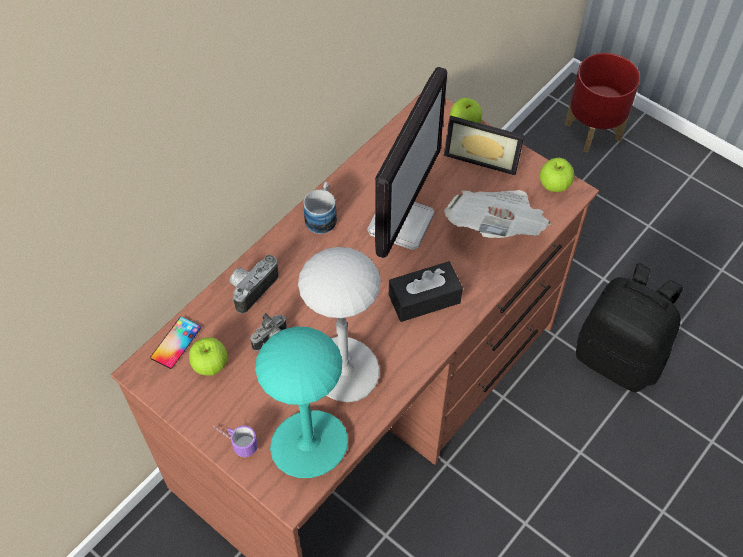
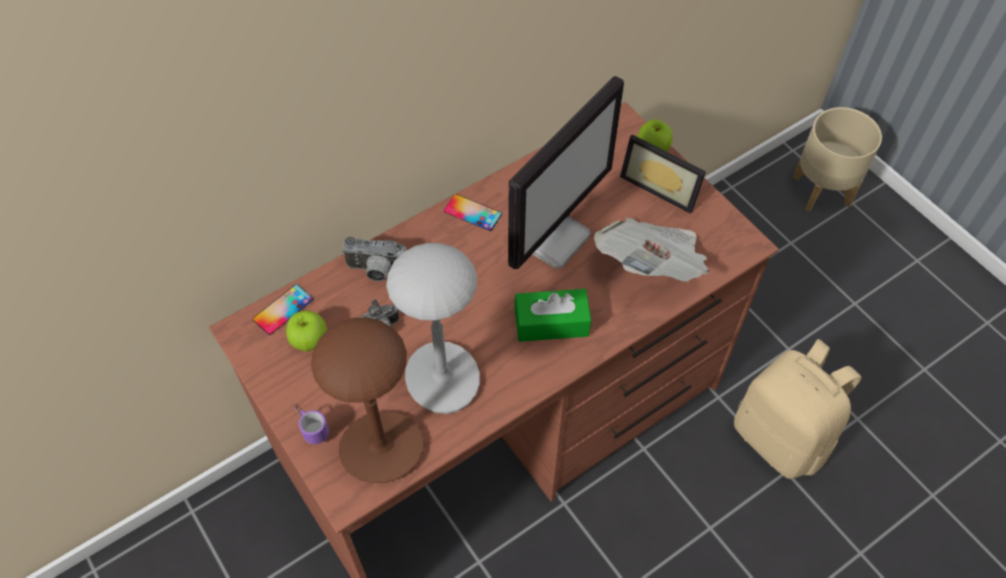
camera: 15 degrees right, 0 degrees up
(251, 288) = (376, 271): camera -> camera turned 135 degrees counterclockwise
(309, 447) = (382, 450): turquoise table lamp -> brown table lamp
(322, 215) = (472, 212): mug -> phone
(424, 299) = (551, 323): black tissue box -> green tissue box
(554, 185) = (730, 233): apple -> none
(593, 131) = (822, 190): red planter -> beige planter
(619, 358) = (781, 437): black backpack -> beige backpack

